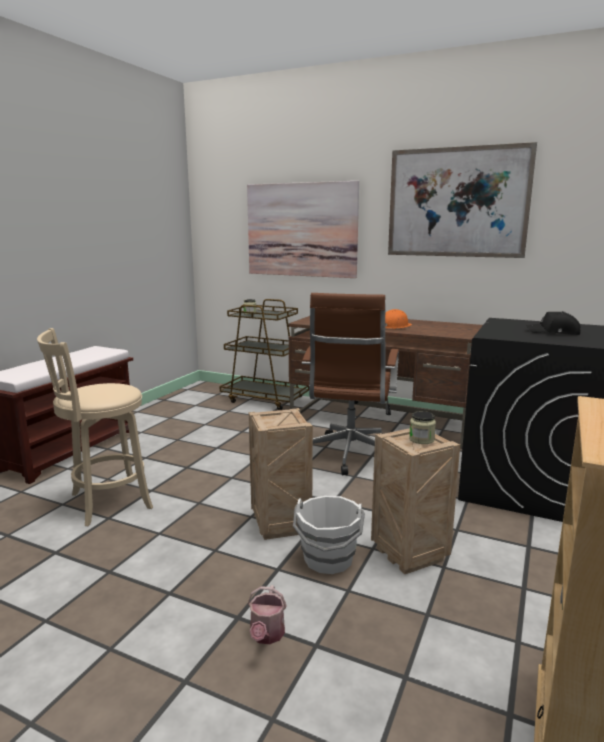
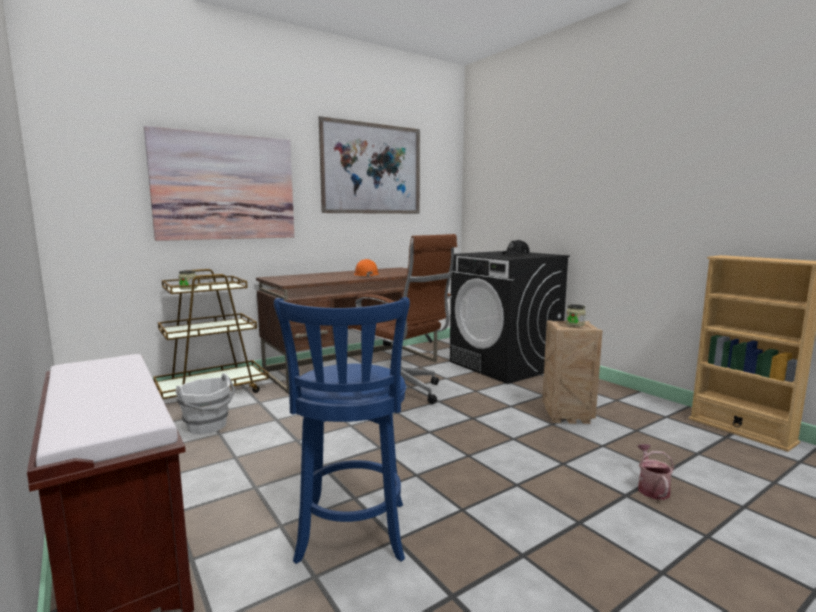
camera: 60 degrees left, 5 degrees down
(106, 502) = (352, 536): beige stool -> blue stool
(266, 635) = (651, 488): watering can -> watering can turned 120 degrees counterclockwise
(282, 525) = (496, 446): crate -> none
(328, 560) = (560, 442): white bucket -> white bucket (207, 426)

